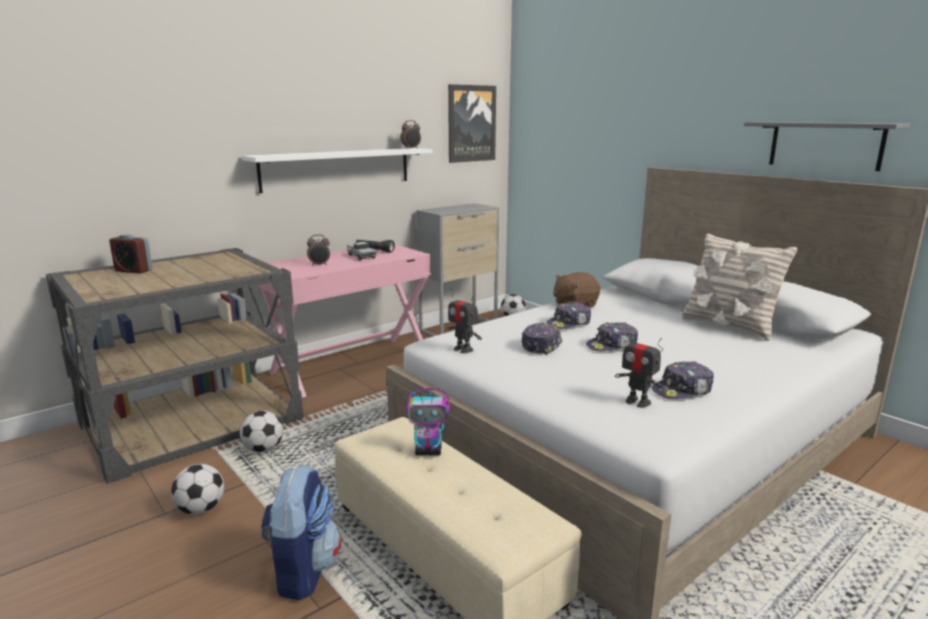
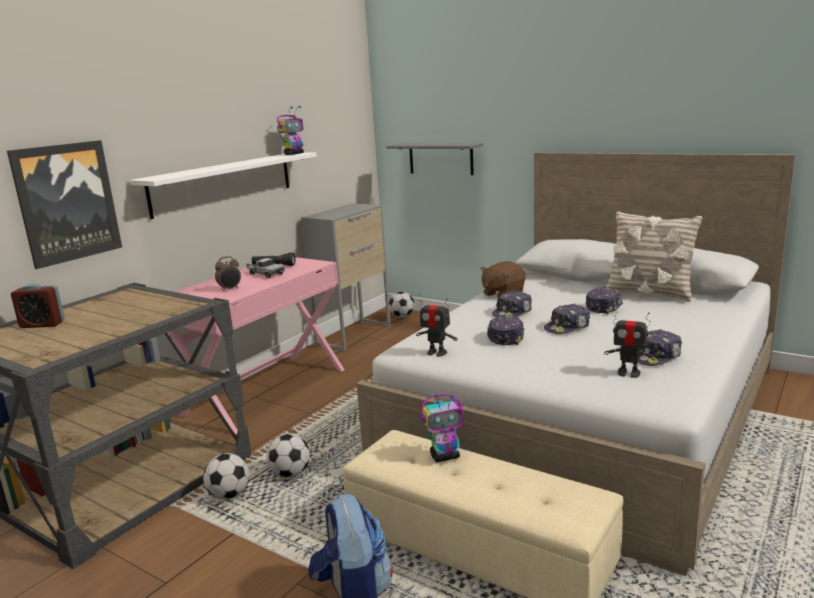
camera: 15 degrees left, 0 degrees up
(201, 509) = (203, 569): football -> football (290, 474)
(411, 148) = (294, 154): alarm clock -> toy robot
(471, 123) = (341, 121): picture -> picture (67, 202)
(667, 332) = (603, 307): none -> cap
(825, 145) = (699, 122): grey shelf -> grey shelf (440, 158)

